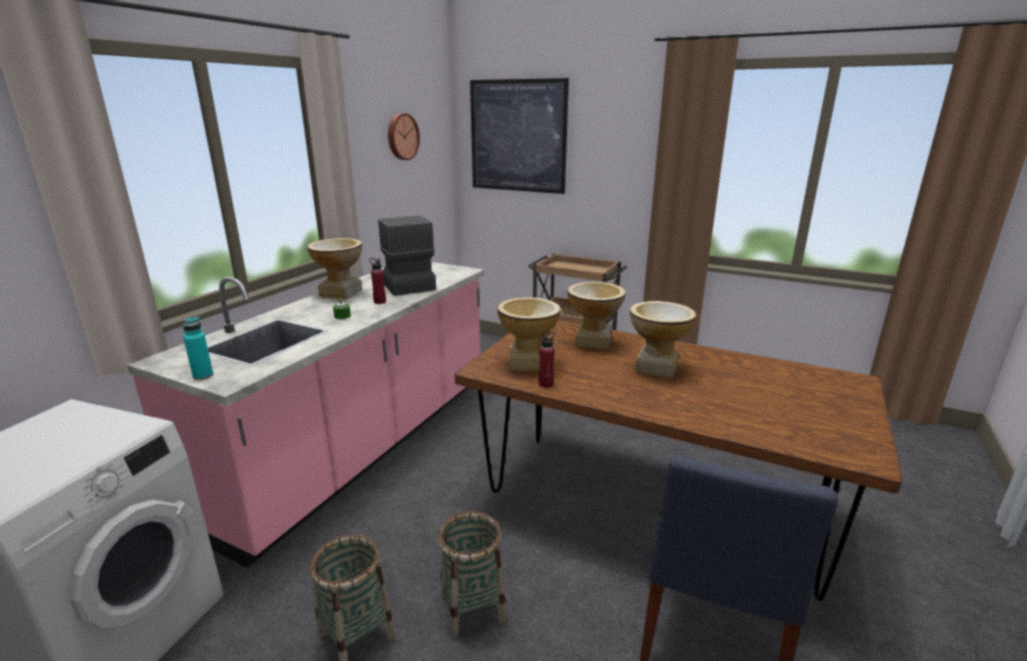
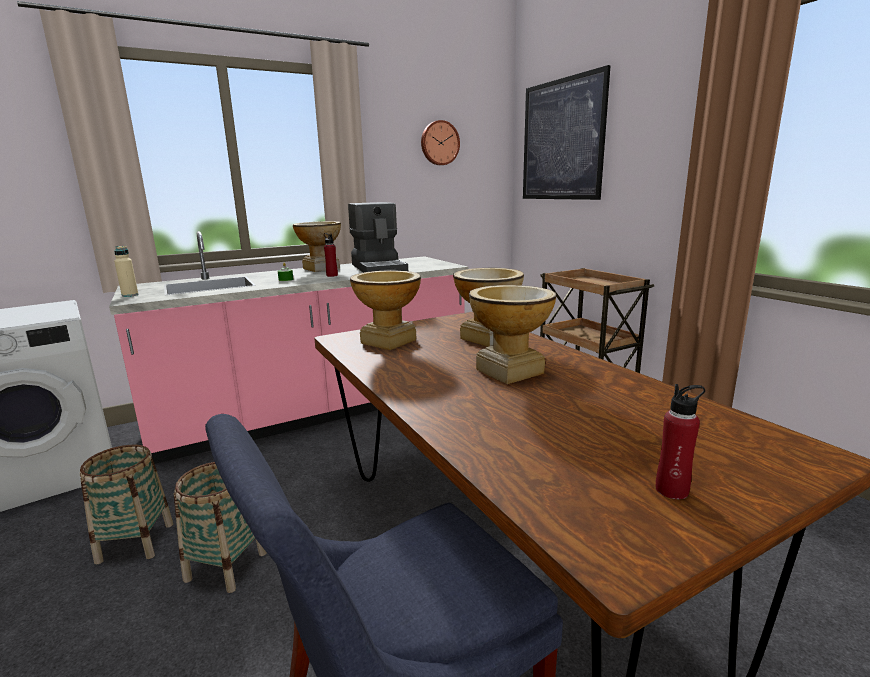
camera: 35 degrees right, 5 degrees down
(203, 376) = (130, 295): turquoise bottle -> beige bottle
(404, 283) = (379, 268): coffee machine -> coffee machine turned 150 degrees clockwise
(546, 384) = (368, 359): red bottle -> red bottle (672, 490)

